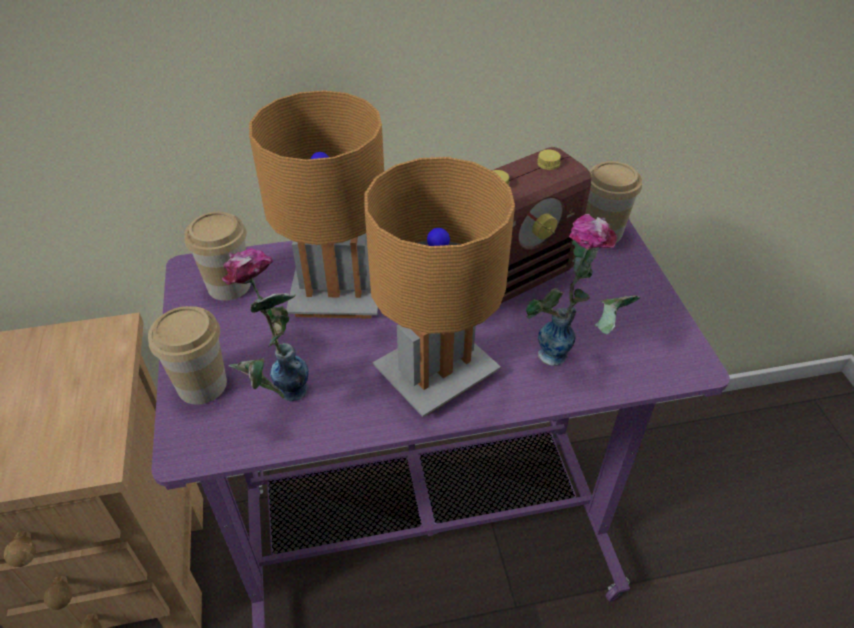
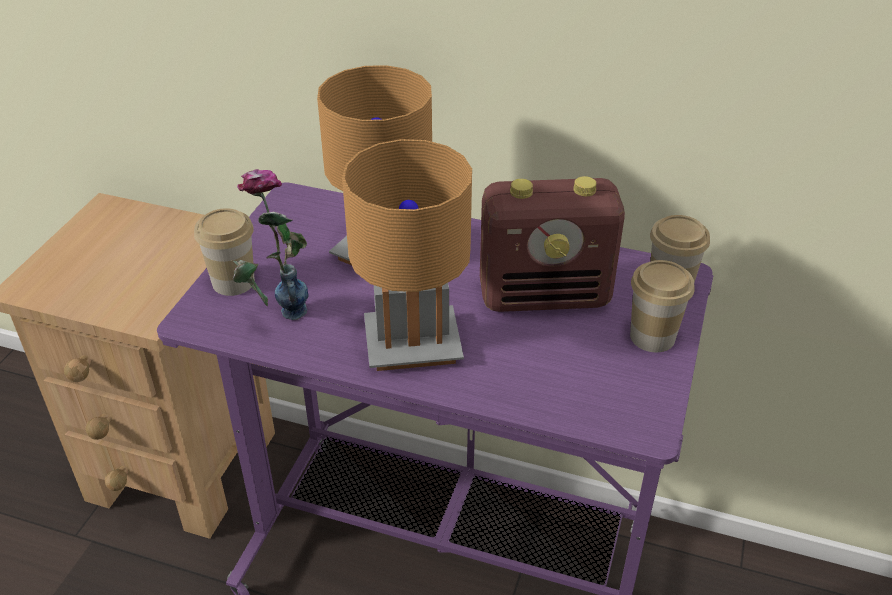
camera: 30 degrees right, 5 degrees down
(229, 285) = (307, 218): cup -> cup (652, 337)
(572, 362) = (536, 382): vase -> none

